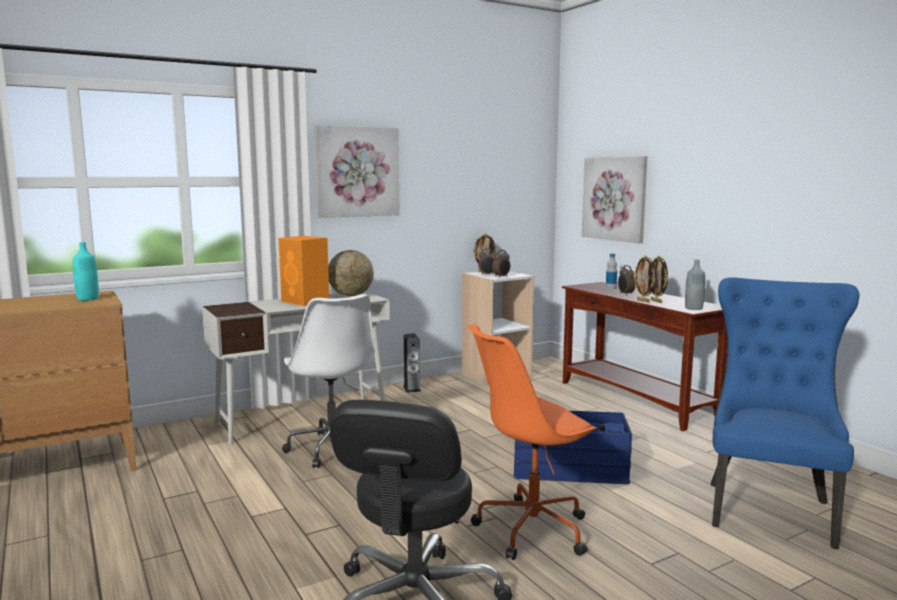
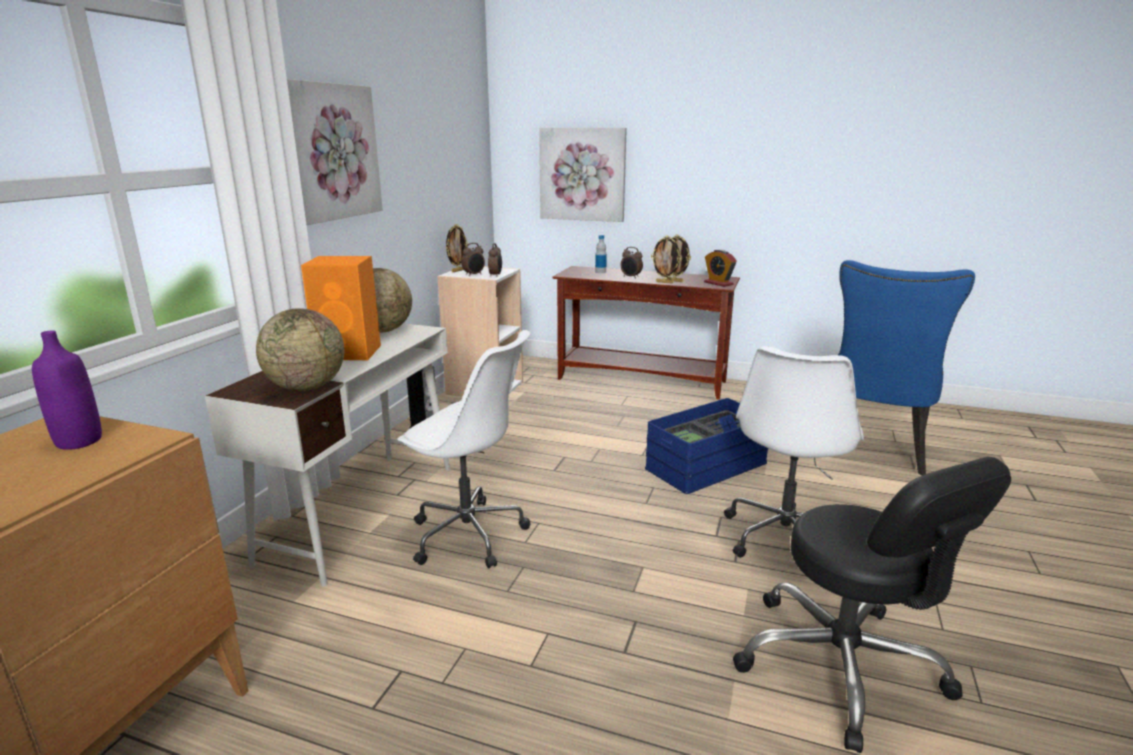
camera: 40 degrees left, 10 degrees up
(87, 299) = (79, 441): turquoise bottle -> purple bottle
(245, 311) = (306, 387): none -> globe
(530, 531) = (782, 540): orange office chair -> white office chair
(693, 308) = (718, 283): grey bottle -> alarm clock
(769, 511) = (872, 450): blue chair -> blue chair turned 135 degrees counterclockwise

